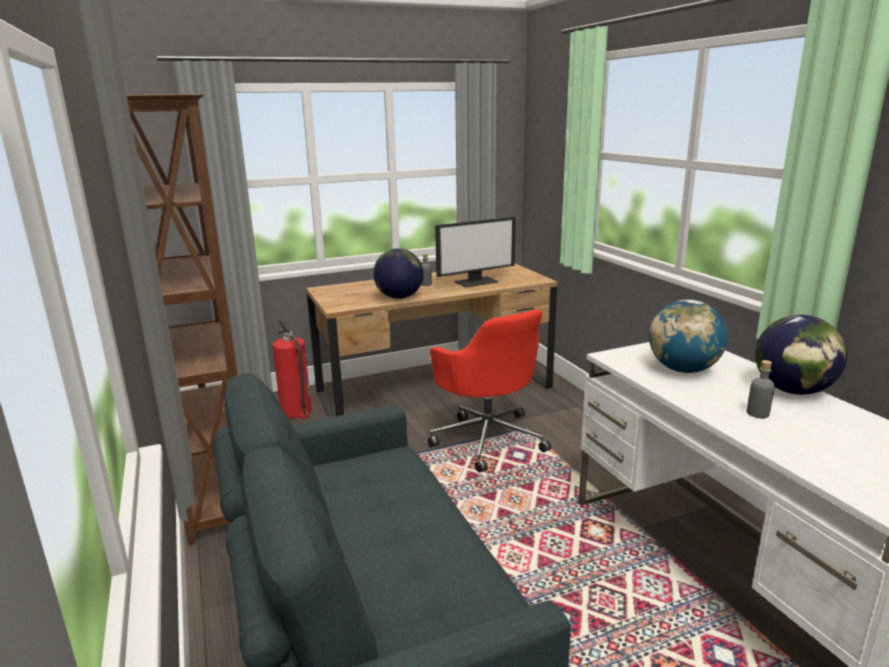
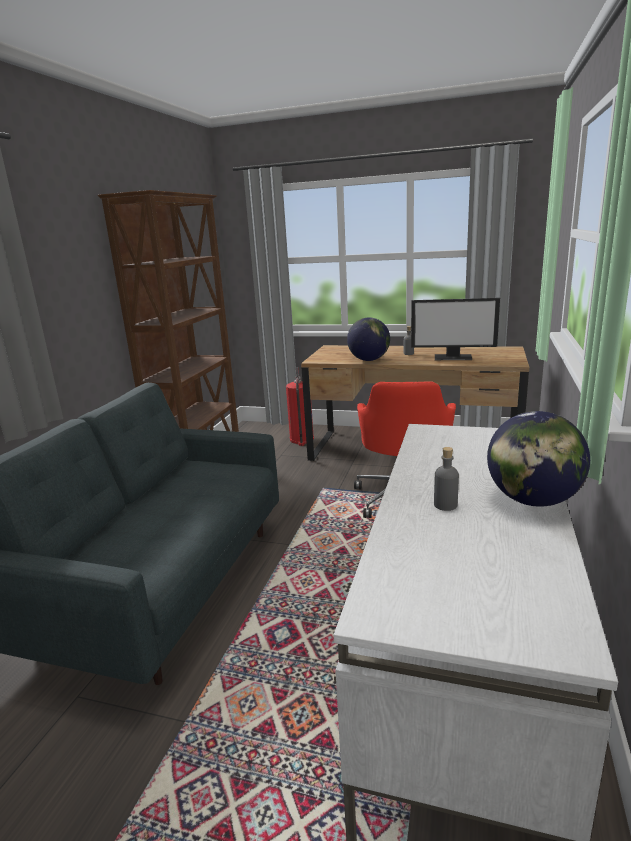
camera: 40 degrees right, 0 degrees up
(683, 370) = (463, 455): globe -> none

